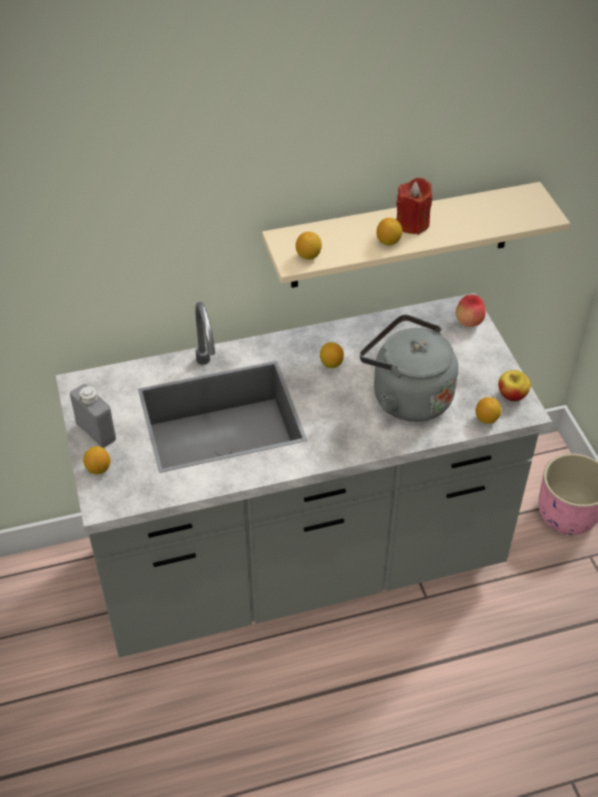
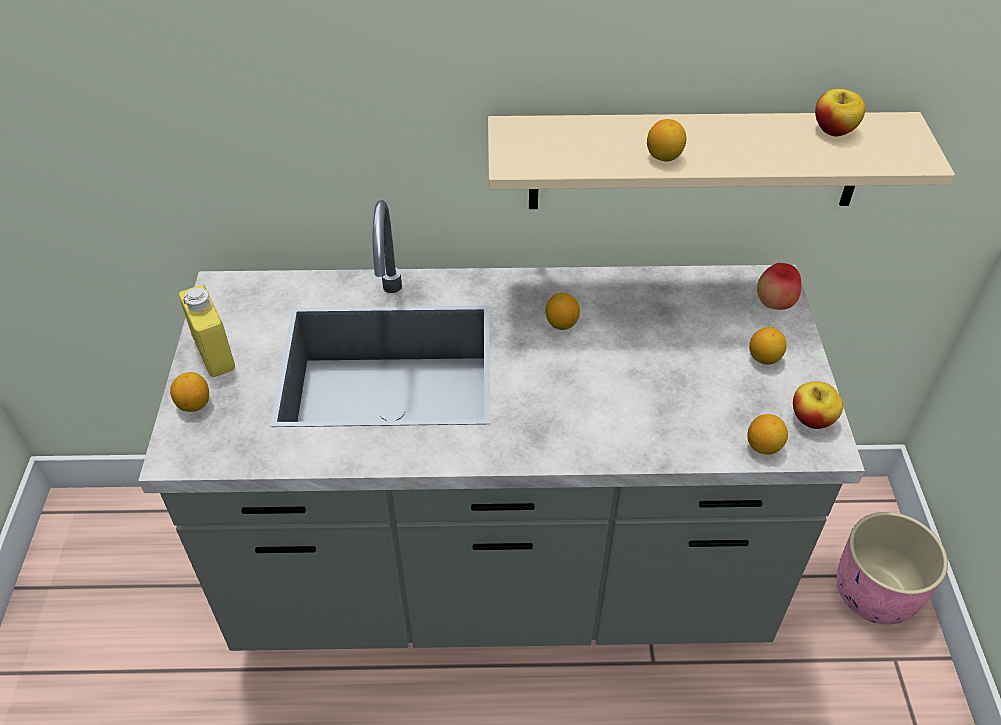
camera: 15 degrees right, 0 degrees up
(96, 432) = (214, 354): grey bottle -> yellow bottle
(308, 256) = (540, 157): lemon -> lemon (764, 358)
(406, 397) = (653, 390): grey kettle -> none
(412, 224) = (708, 138): red candle -> none
(489, 203) = (834, 129): none -> apple

